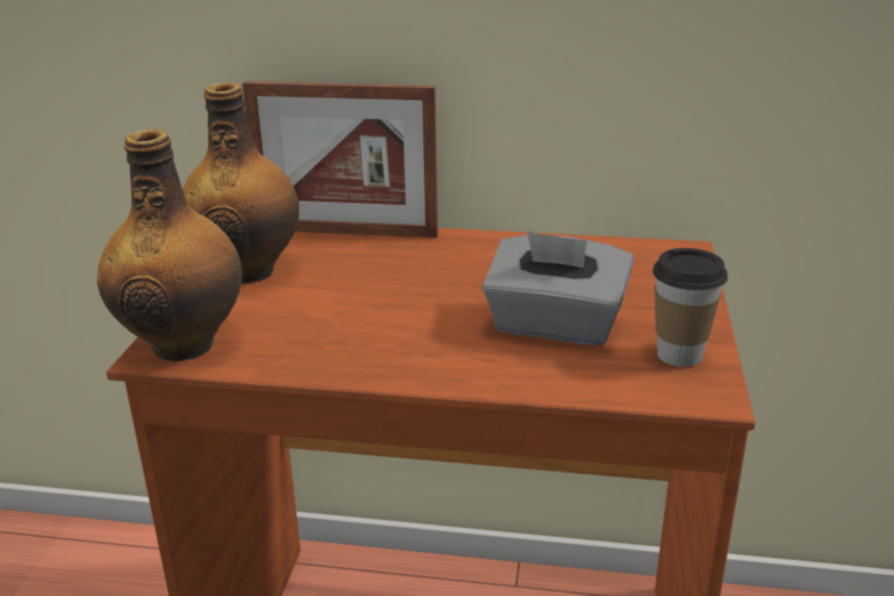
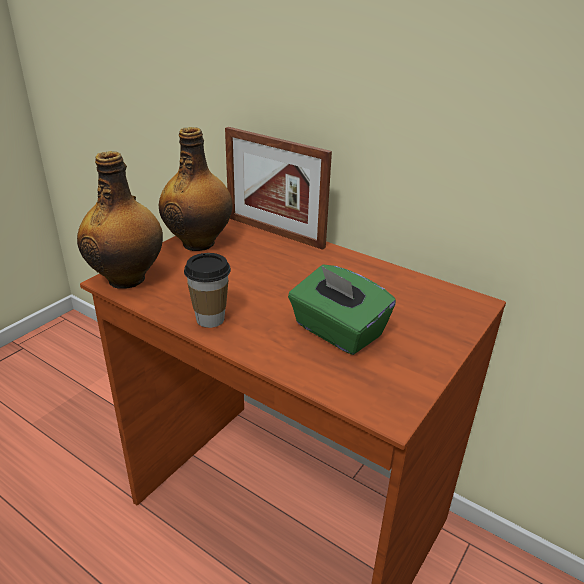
camera: 25 degrees right, 5 degrees up
(555, 326) = (337, 331): grey tissue box -> green tissue box
(679, 355) = (398, 378): cup -> cup (210, 319)

